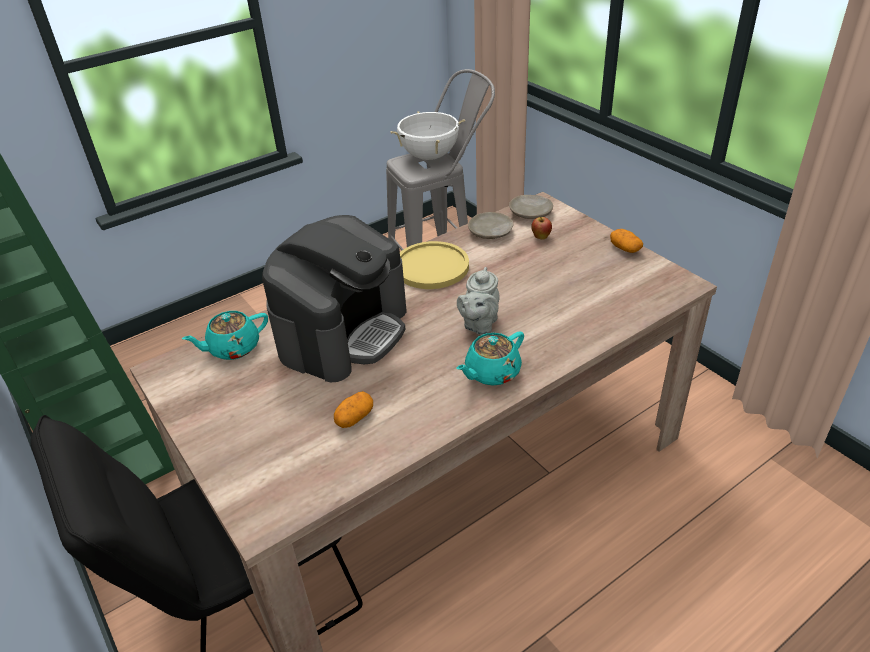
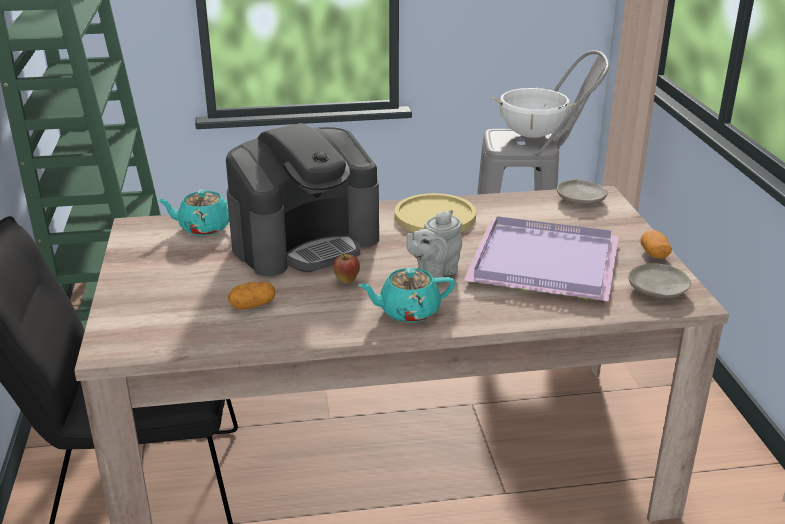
camera: 25 degrees right, 10 degrees down
(490, 232) = (521, 205): beige plate -> beige plate (657, 290)
(541, 237) = (570, 222): apple -> apple (346, 281)
(551, 284) = (541, 261): none -> purple tray

